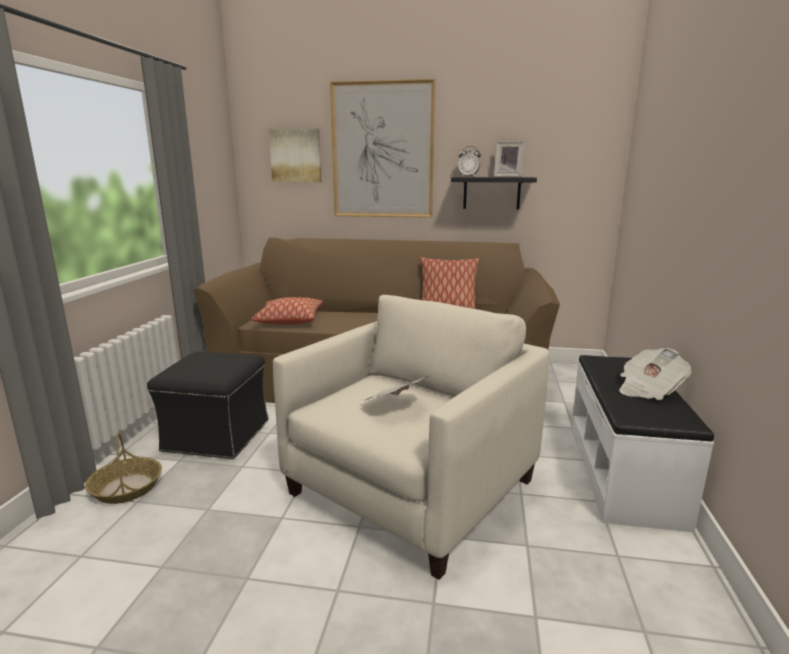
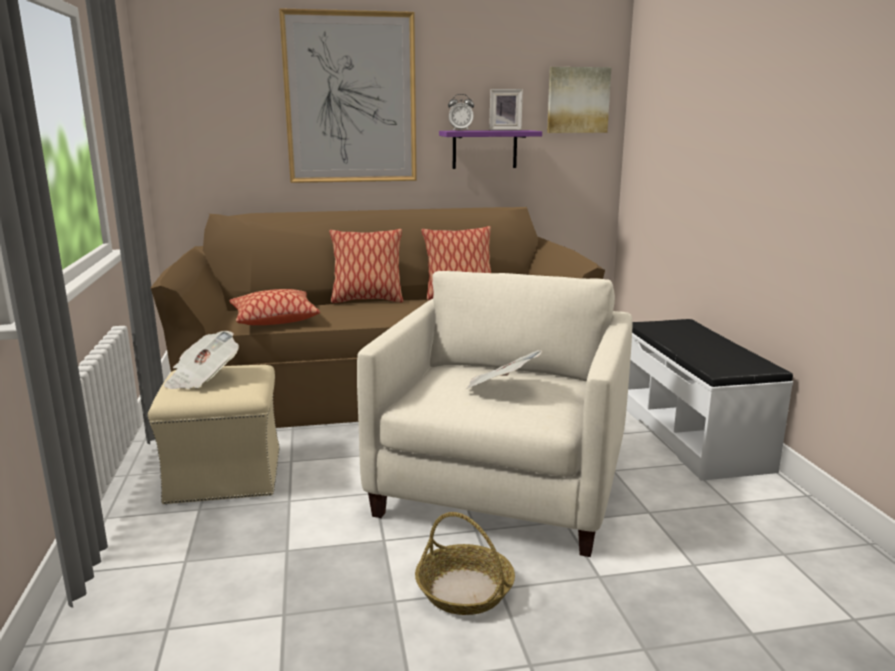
camera: 20 degrees left, 0 degrees up
(126, 488) = (155, 550): basket -> basket (464, 590)
(216, 436) = (225, 476): black ottoman -> beige ottoman
(296, 155) = (232, 104): picture -> picture (578, 100)
(371, 311) = (367, 300): none -> pillow
(491, 193) = (484, 149): black shelf -> purple shelf
(648, 390) = (715, 345): newspaper -> newspaper (202, 379)

